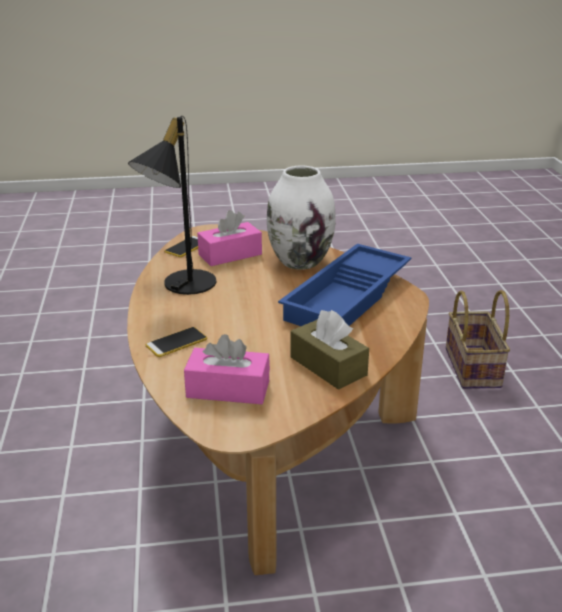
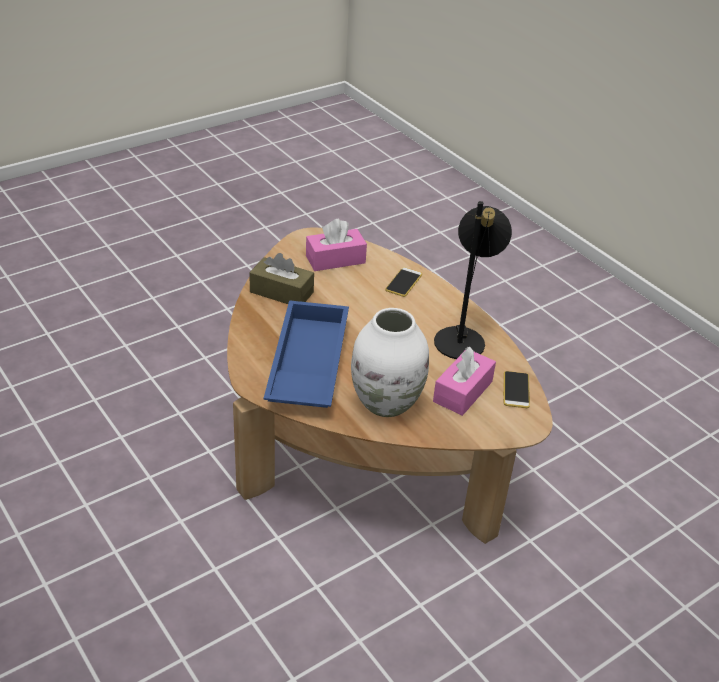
camera: 150 degrees right, 10 degrees up
(474, 368) = (192, 588): basket -> none

